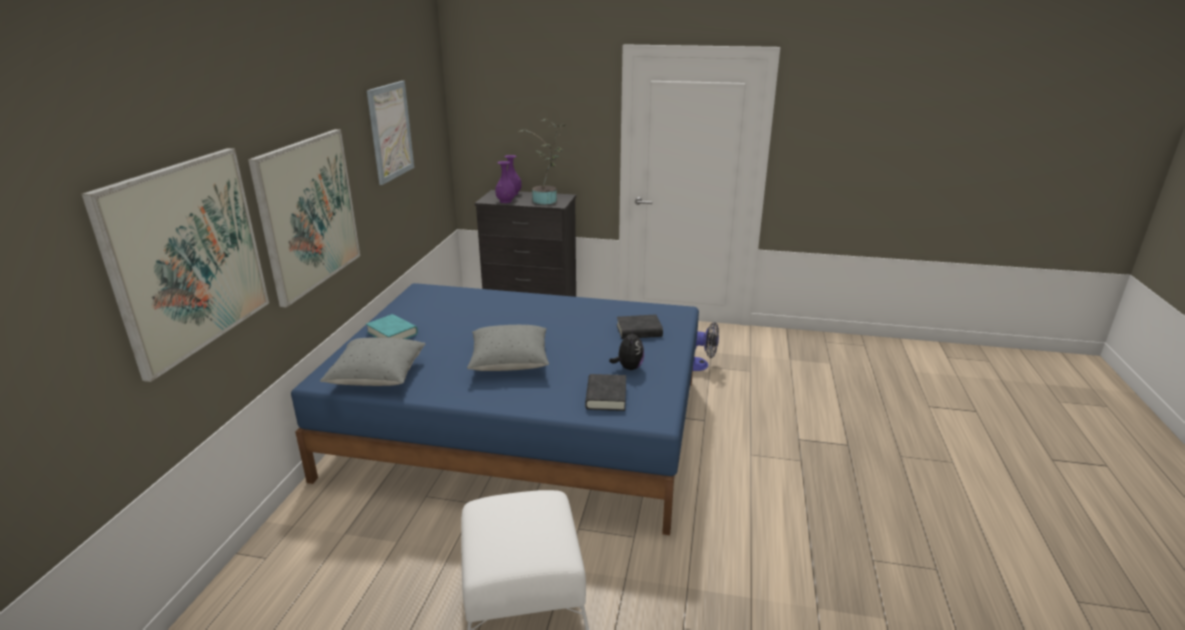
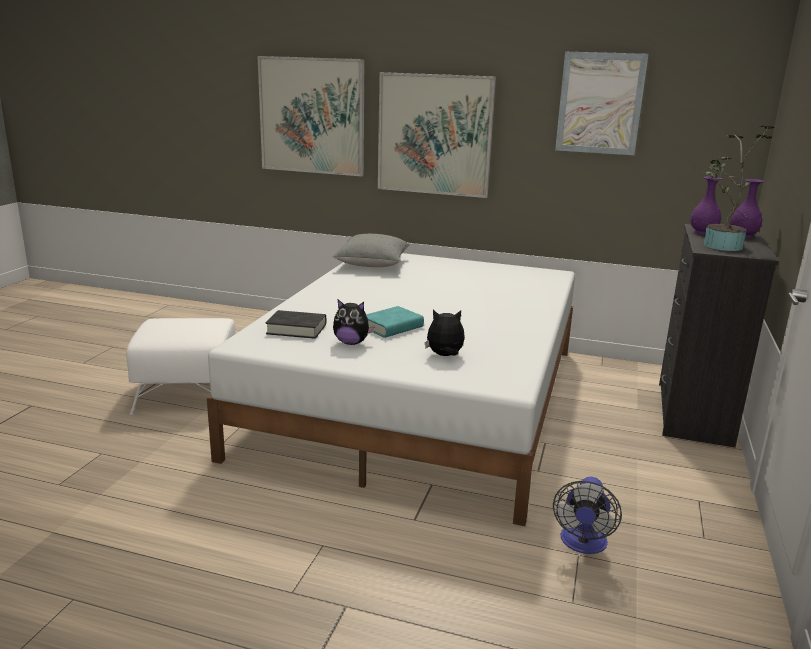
camera: 95 degrees right, 5 degrees down
(392, 333) = (451, 266): turquoise book -> turquoise book (392, 327)
(509, 362) = (382, 299): grey pillow -> none
(521, 426) = (420, 398): blue bed -> white bed
(639, 331) = (445, 356): black book -> plush toy

